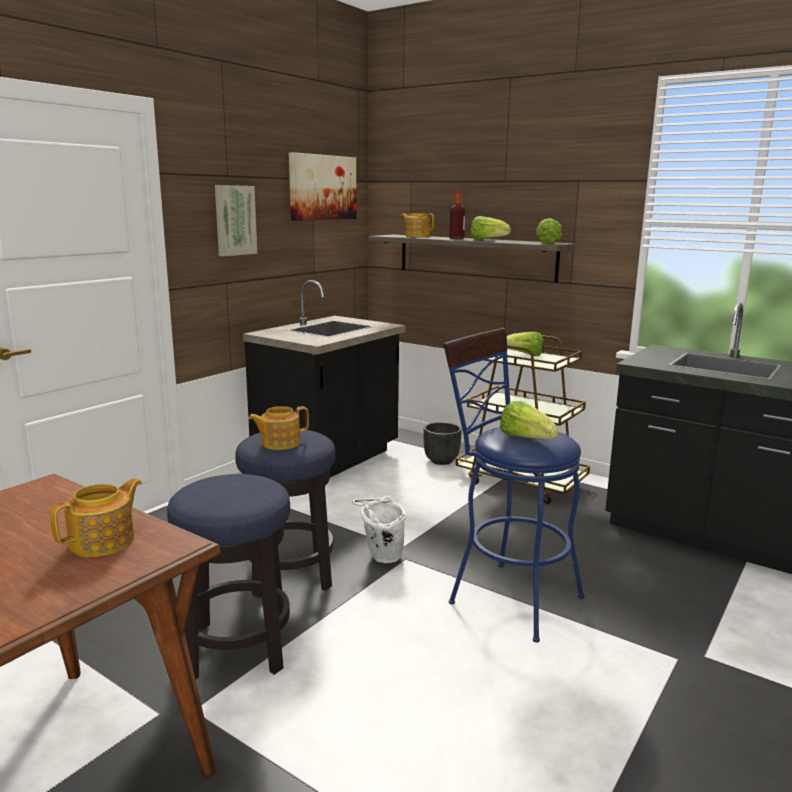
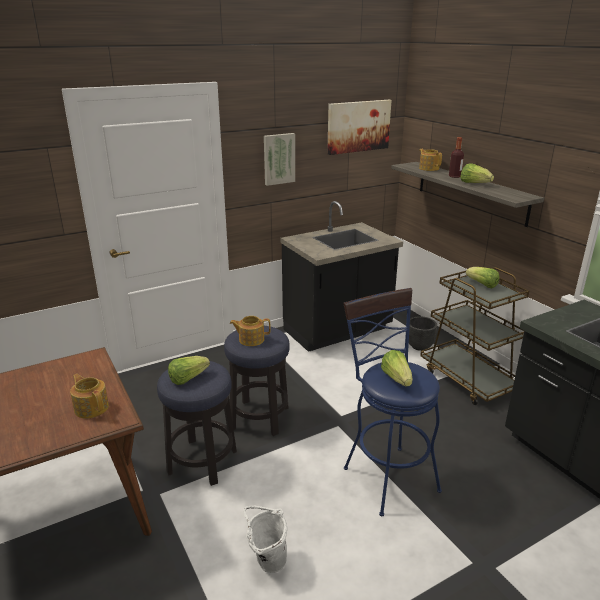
camera: 25 degrees right, 10 degrees up
(104, 542) = (91, 407): teapot -> teapot turned 105 degrees counterclockwise
(380, 557) = (322, 420): white bucket -> white bucket (266, 561)
(549, 243) = (517, 197): lettuce -> lettuce (188, 378)

